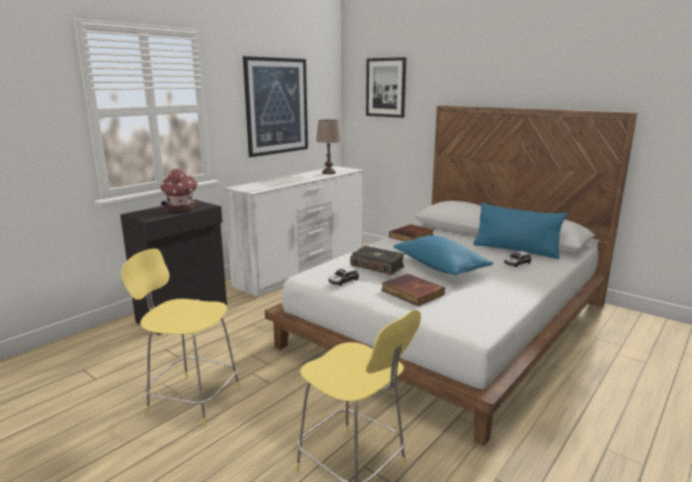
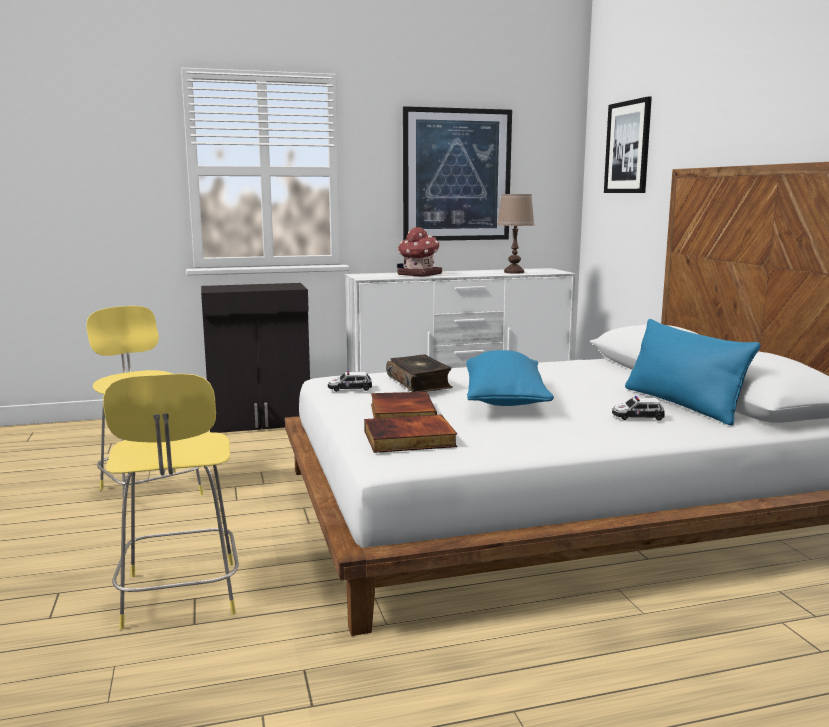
camera: 35 degrees right, 5 degrees down
(181, 208) = (264, 287): toy house -> toy house (419, 274)
(411, 236) = (554, 366): book -> book (409, 439)

